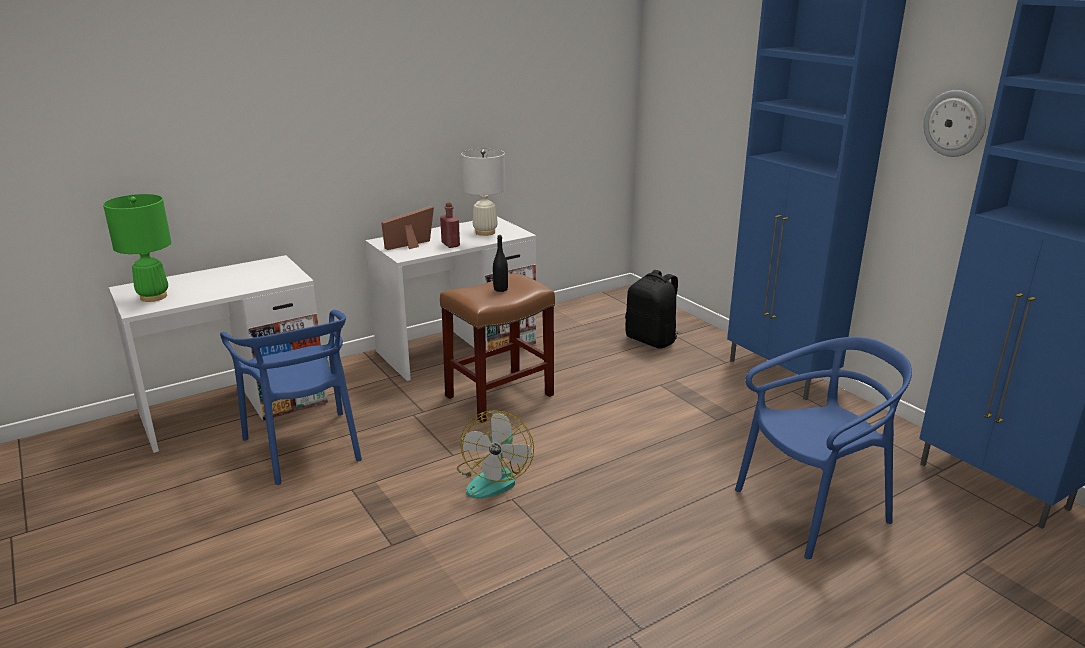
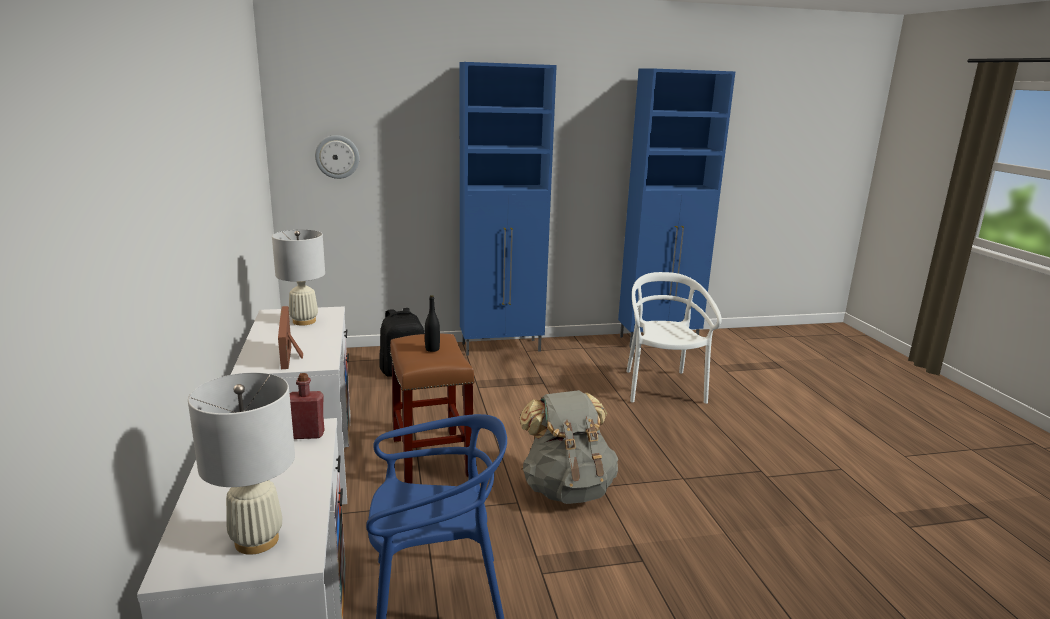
camera: 70 degrees left, 5 degrees down
(153, 297) = (256, 541): green table lamp -> white table lamp
(450, 244) = (319, 339): red bottle -> red bottle (307, 434)
(494, 478) = (567, 488): fan -> grey backpack
(813, 510) = (662, 387): blue chair -> white chair
(955, 123) = (587, 144): wall clock -> wall clock (337, 157)

